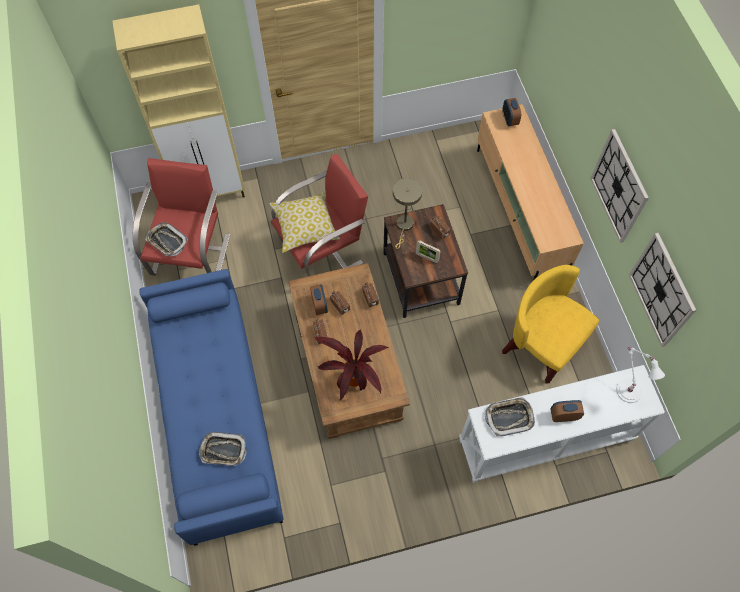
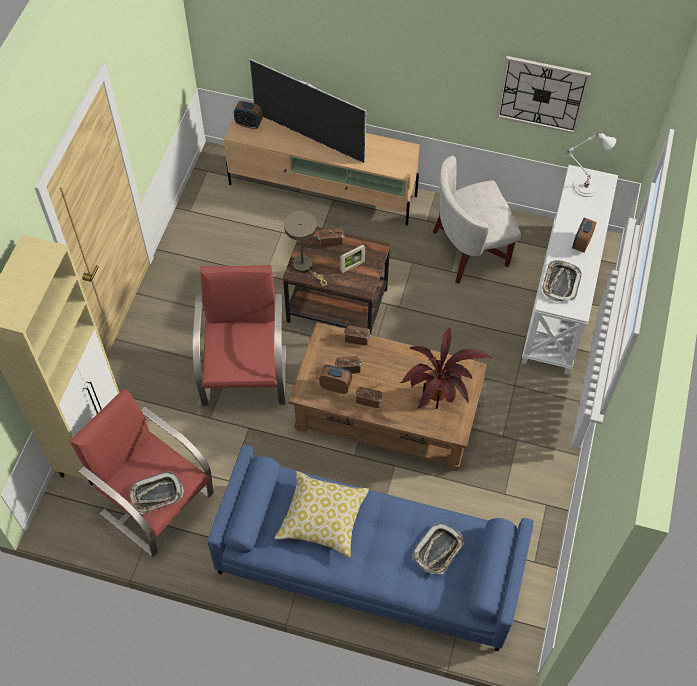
camera: 60 degrees left, 5 degrees down
(305, 226) = (234, 356): pillow -> pillow (322, 519)
(529, 164) = (309, 137): none -> television
(541, 345) = (469, 249): yellow armchair -> white armchair
(619, 186) = (431, 62): wall clock -> none

